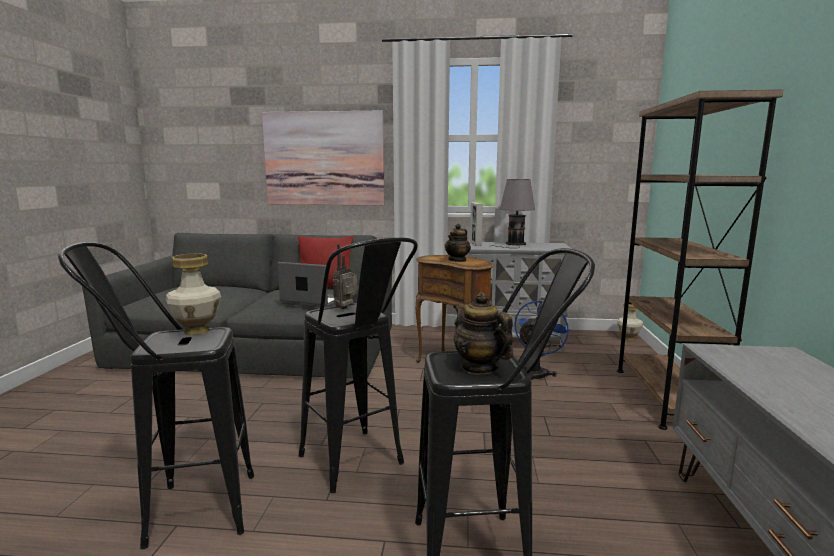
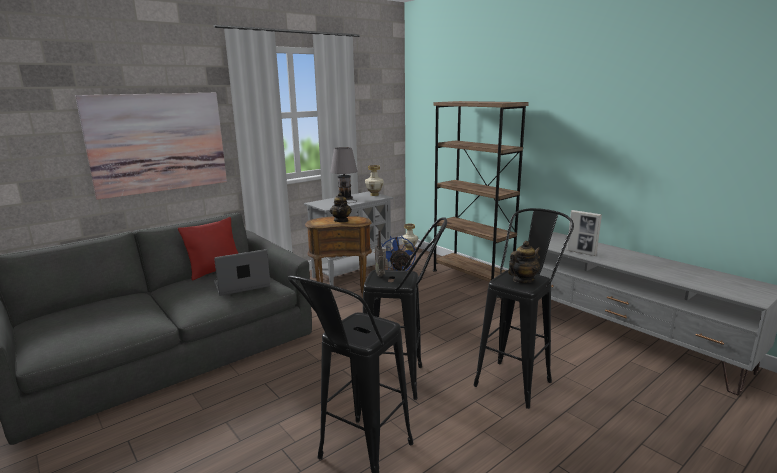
camera: 45 degrees left, 5 degrees up
(196, 331) = (348, 322): vase -> vase (374, 195)
(475, 244) = (319, 203): picture frame -> picture frame (581, 252)
(479, 367) = (523, 280): teapot -> teapot turned 135 degrees clockwise

